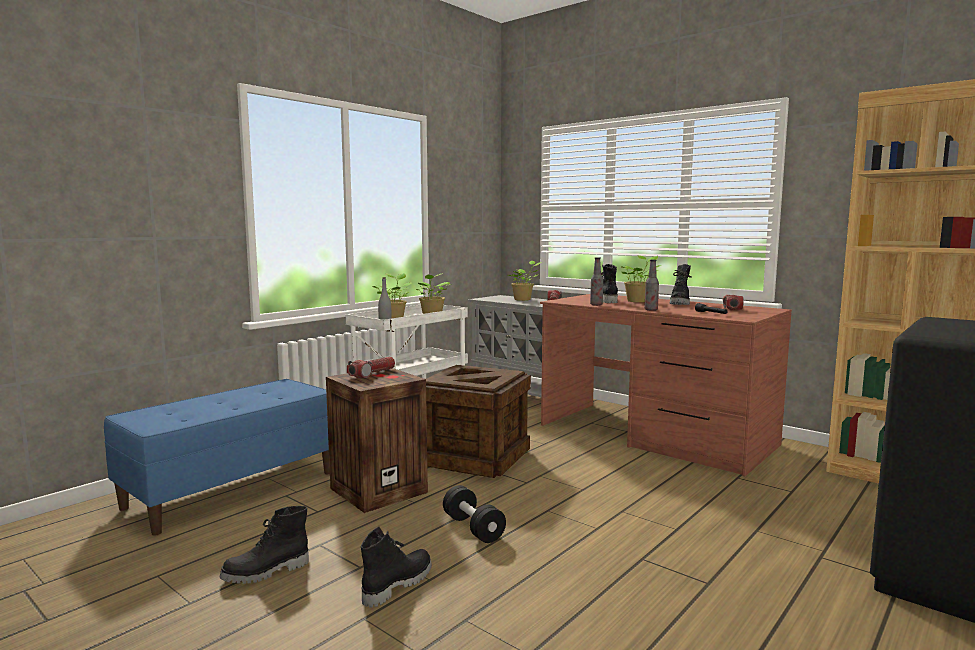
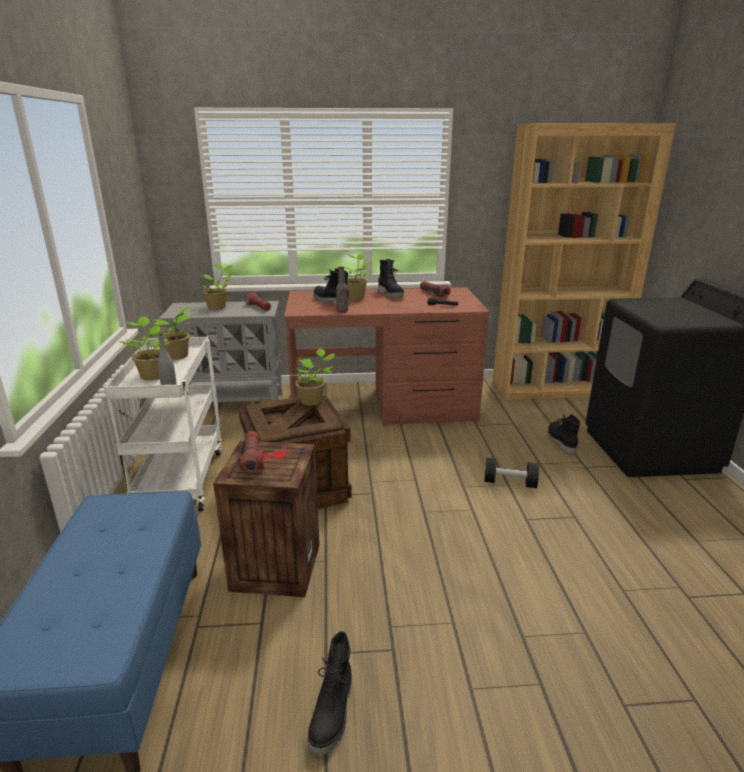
camera: 45 degrees left, 15 degrees up
(396, 585) = (442, 644): black boot -> black boot (560, 442)
(473, 528) = (406, 558): black dumbbell -> black dumbbell (510, 483)
(507, 373) = (313, 401): none -> potted plant
(651, 310) = (397, 310): bottle -> none

